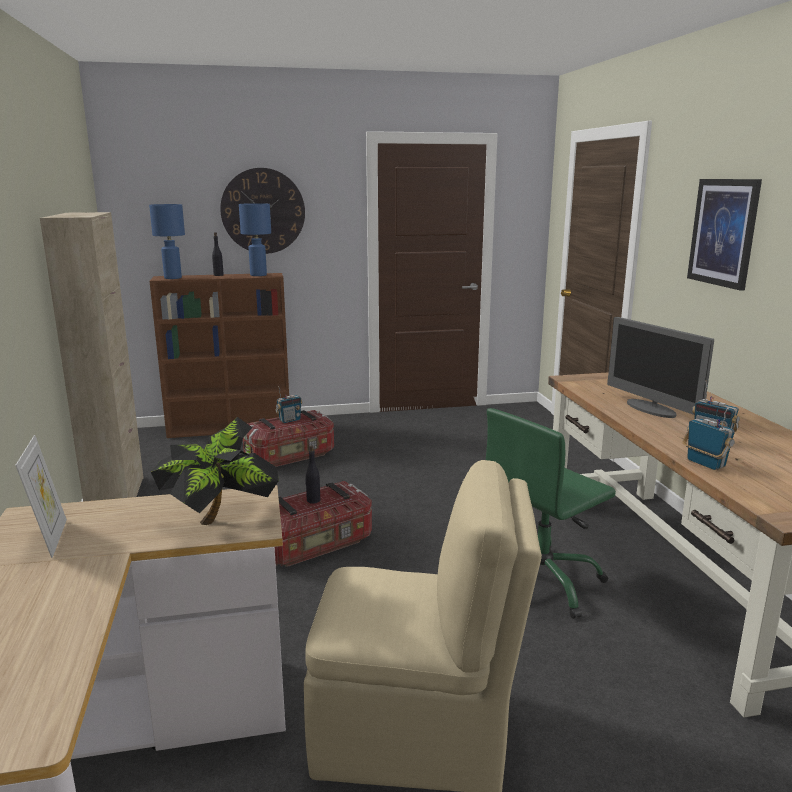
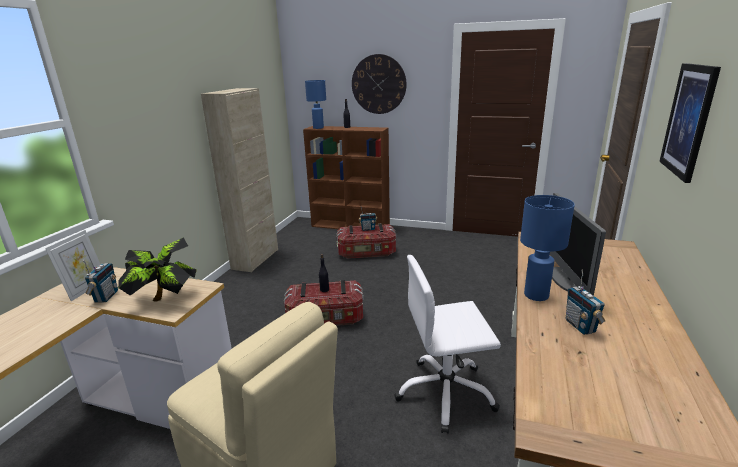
camera: 30 degrees right, 5 degrees up
(259, 275) = (370, 128): blue table lamp -> blue table lamp (536, 295)
(540, 581) = (445, 393): green office chair -> white office chair
(705, 464) = (539, 349): radio -> radio (106, 297)

